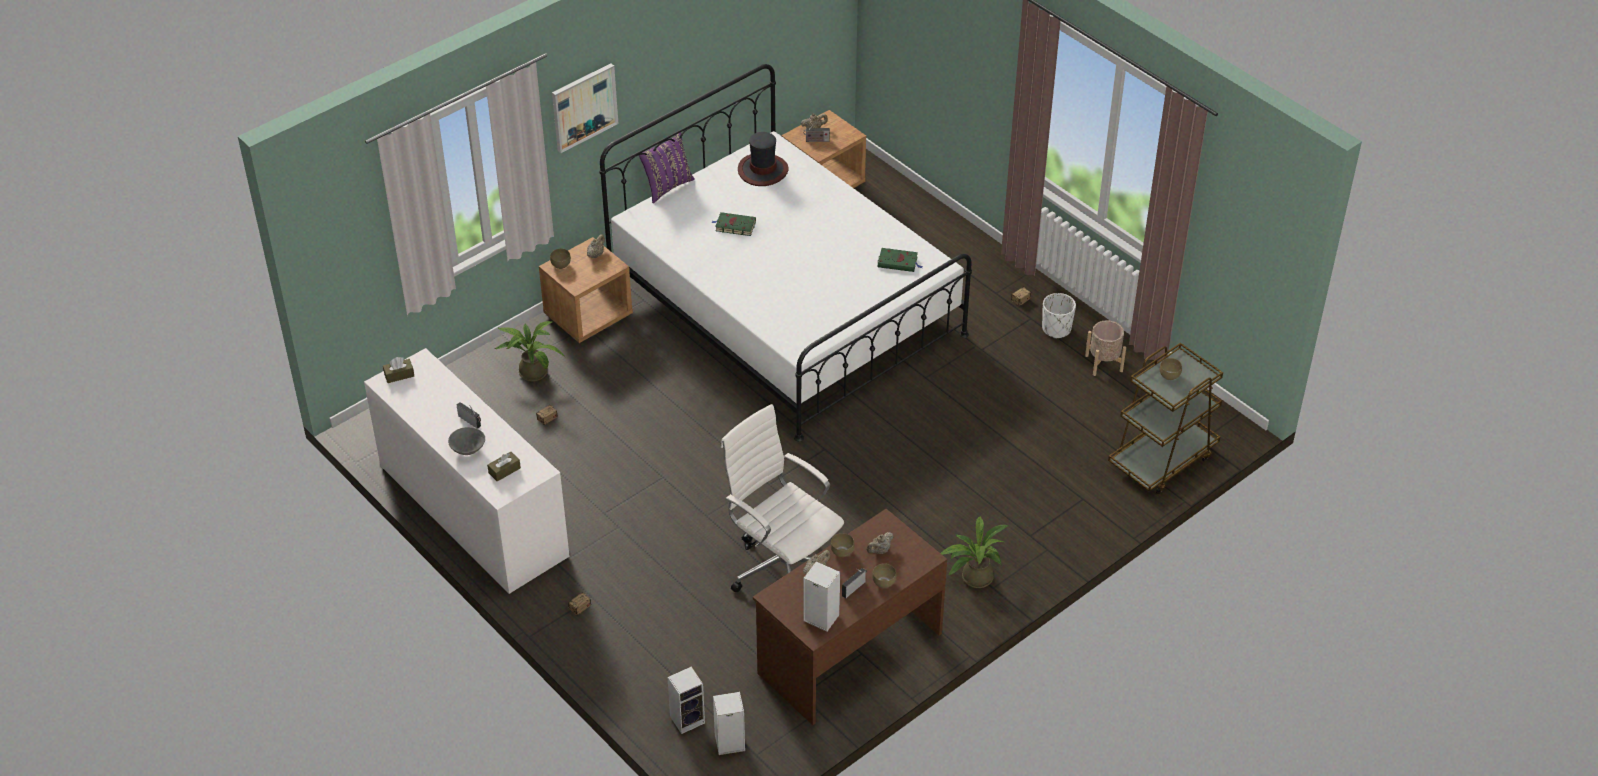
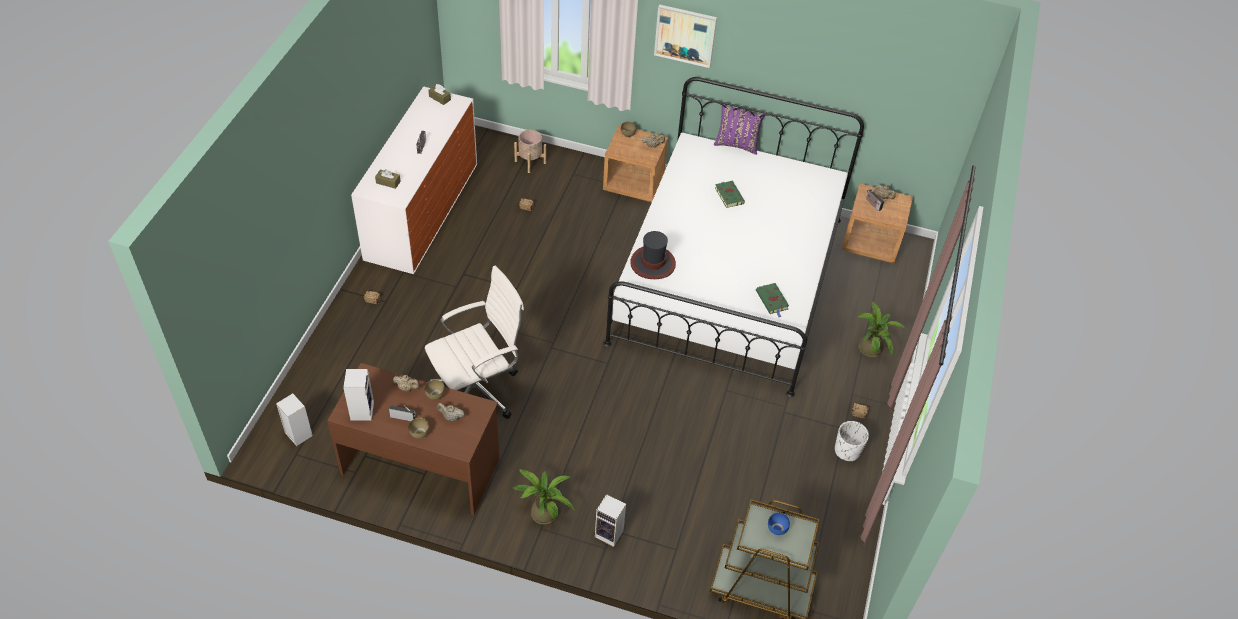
camera: 55 degrees right, 5 degrees up
(468, 450) = (395, 158): grey bowl -> none
(531, 371) = (562, 180): potted plant -> potted plant (870, 346)
(688, 719) = (308, 401): speaker -> speaker (610, 534)
(763, 170) = (799, 184): hat -> hat (652, 263)
(783, 567) = (478, 390): white office chair -> white office chair turned 45 degrees clockwise
(1103, 363) = (836, 499): beige planter -> beige planter (530, 162)
(1168, 375) = (777, 528): brown bowl -> blue bowl

